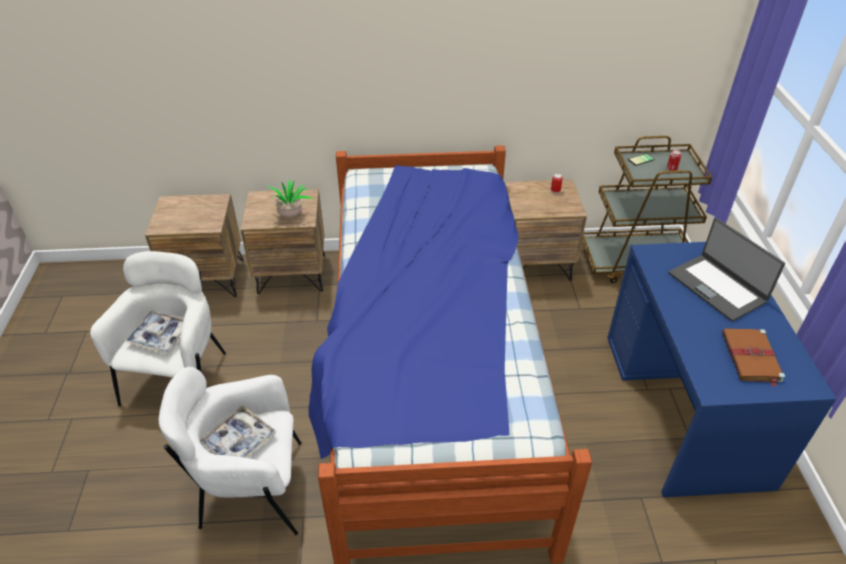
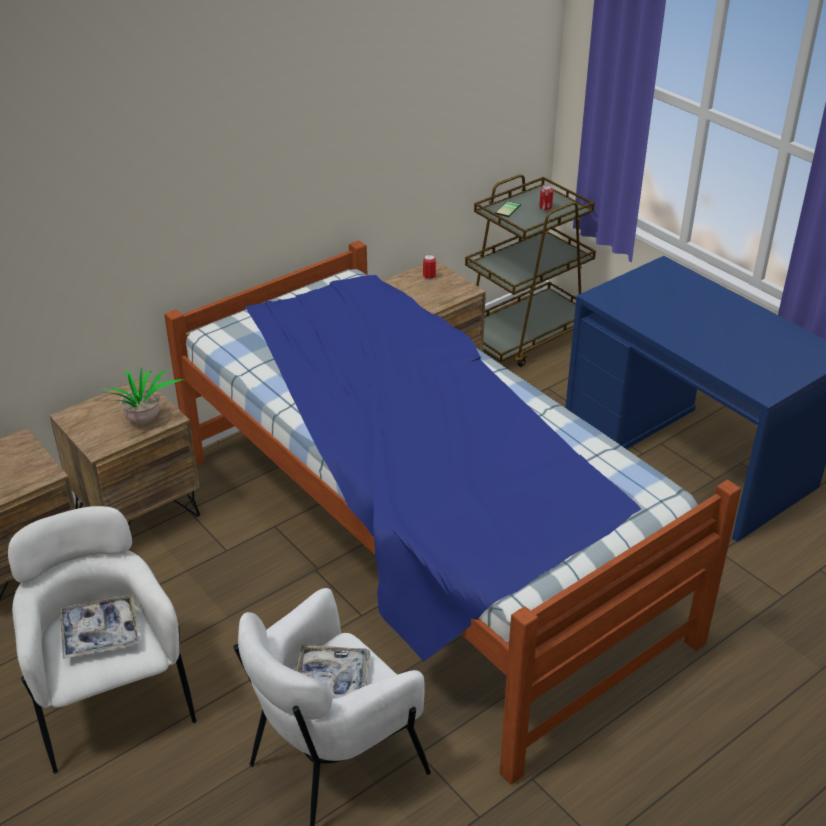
camera: 35 degrees left, 5 degrees down
(717, 287) = (686, 303): laptop -> none
(751, 358) = (768, 351): brown book -> none

